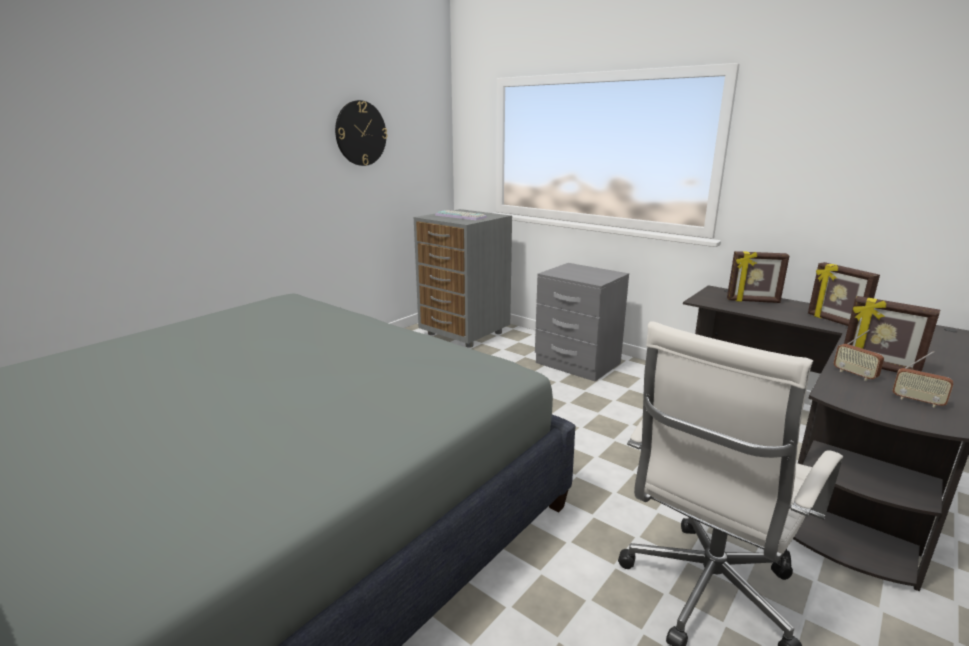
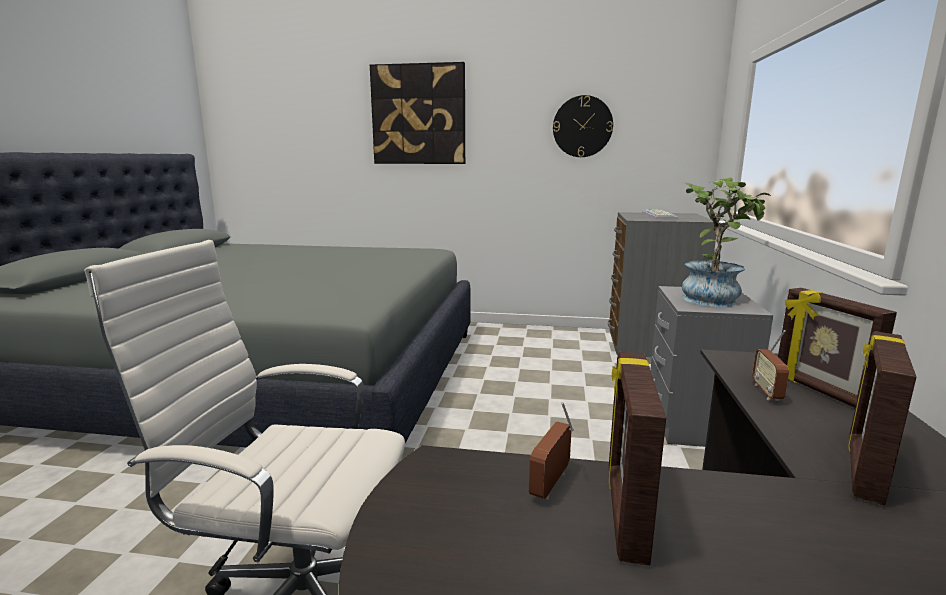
camera: 60 degrees right, 5 degrees down
(173, 117) = (418, 115): none -> picture
(583, 272) = (713, 298): none -> potted plant
(917, 401) = (481, 549): radio -> radio (767, 392)

